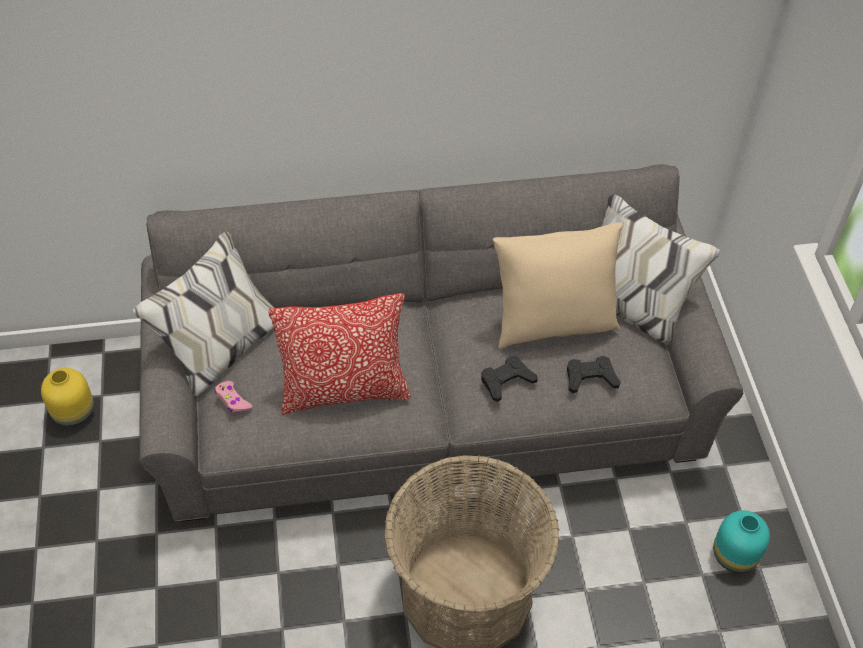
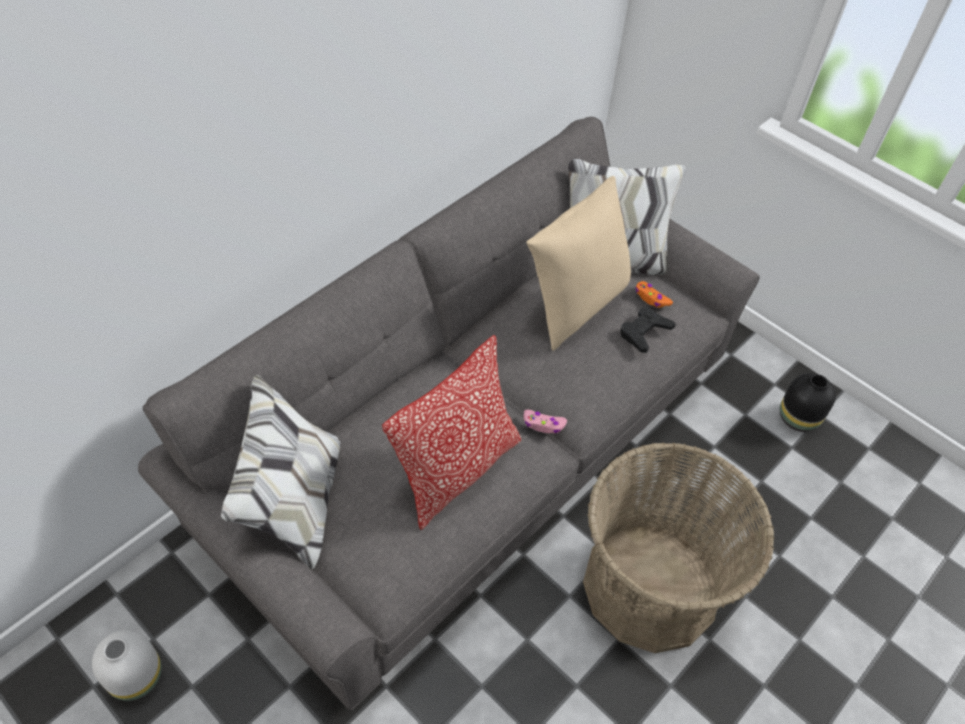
camera: 40 degrees left, 0 degrees up
(73, 413) = (136, 678): yellow vase -> white vase
(232, 400) = (360, 548): pink game controller -> pink game controller (543, 424)
(506, 381) = (585, 374): black game controller -> none
(626, 355) = (651, 298): none -> orange game controller
(736, 555) = (798, 417): turquoise vase -> black vase

